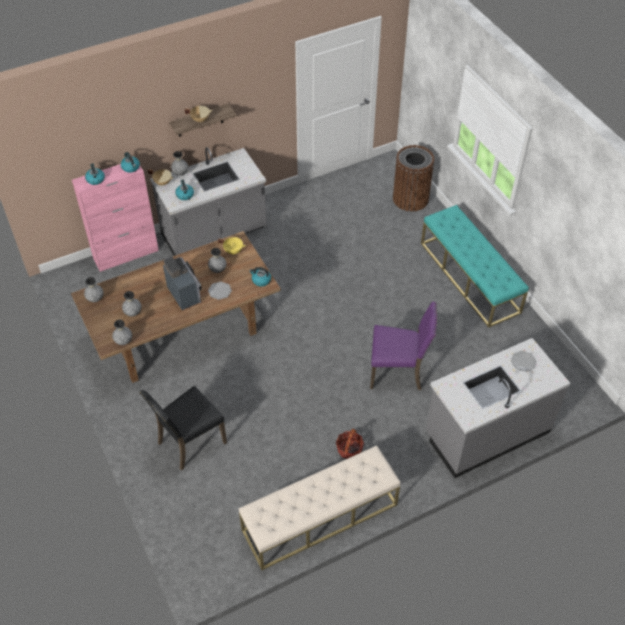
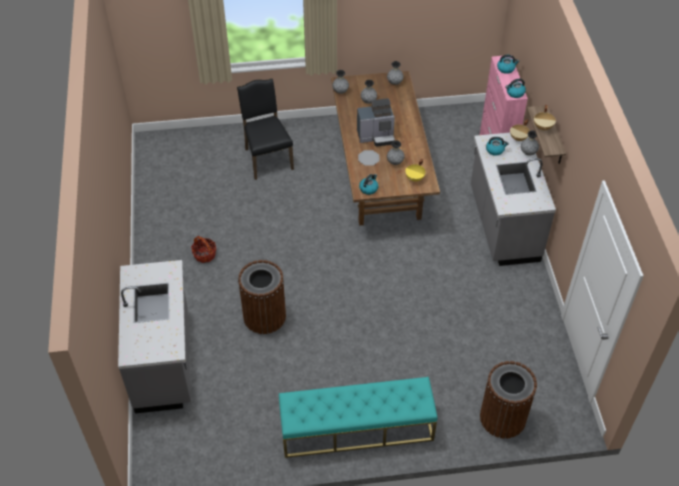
camera: 110 degrees right, 0 degrees up
(319, 517) = (156, 218): beige bench -> none
(398, 372) = (264, 316): purple chair -> brown trash can
(523, 361) = (162, 339): plate -> none

